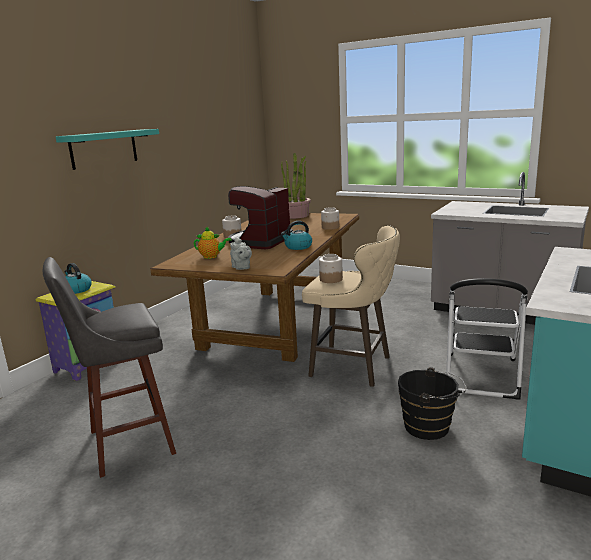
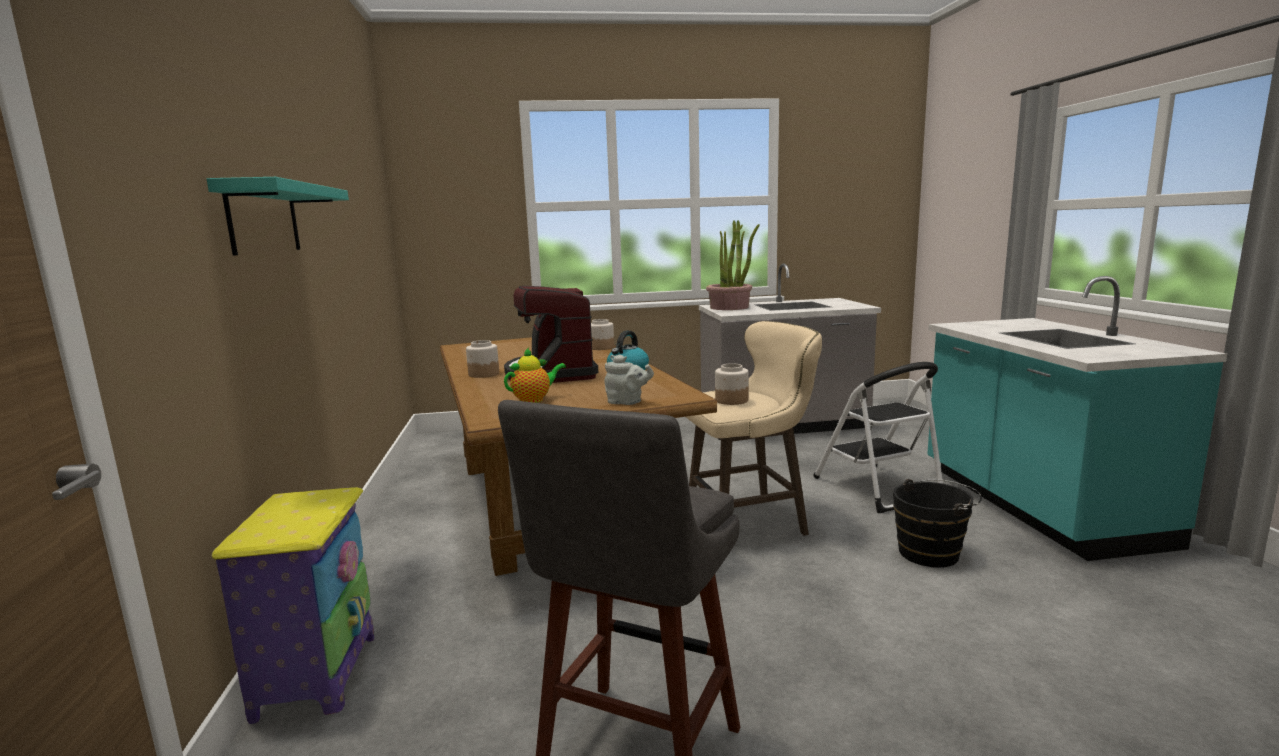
camera: 40 degrees left, 5 degrees down
(76, 290) = (293, 512): kettle -> none
(295, 215) = (507, 343): potted plant -> potted plant (729, 307)

